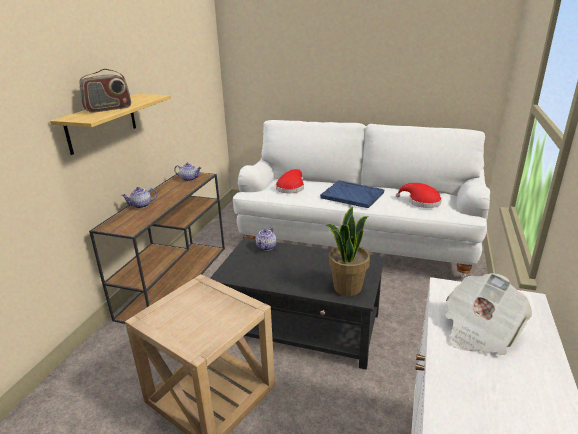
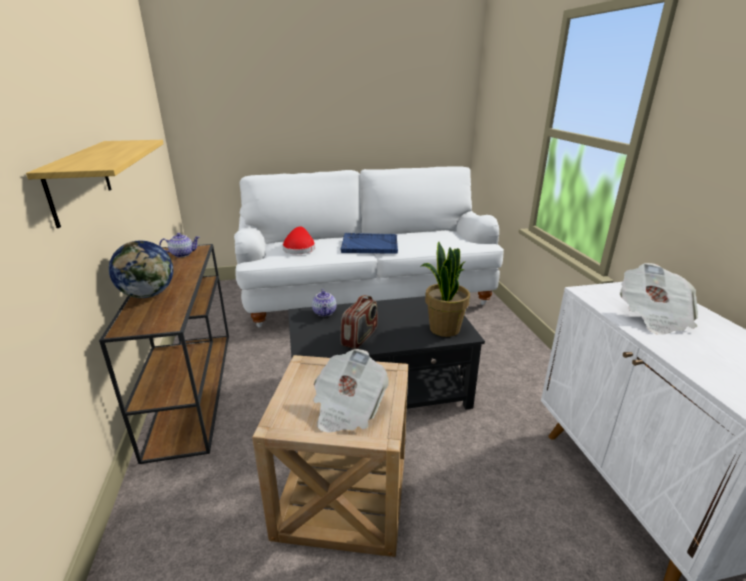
camera: 30 degrees left, 0 degrees up
(108, 109) = (102, 155): radio -> radio (360, 337)
(141, 206) = (148, 295): teapot -> globe
(195, 324) = (348, 408): none -> newspaper
(421, 202) = (438, 240): red hat -> none

